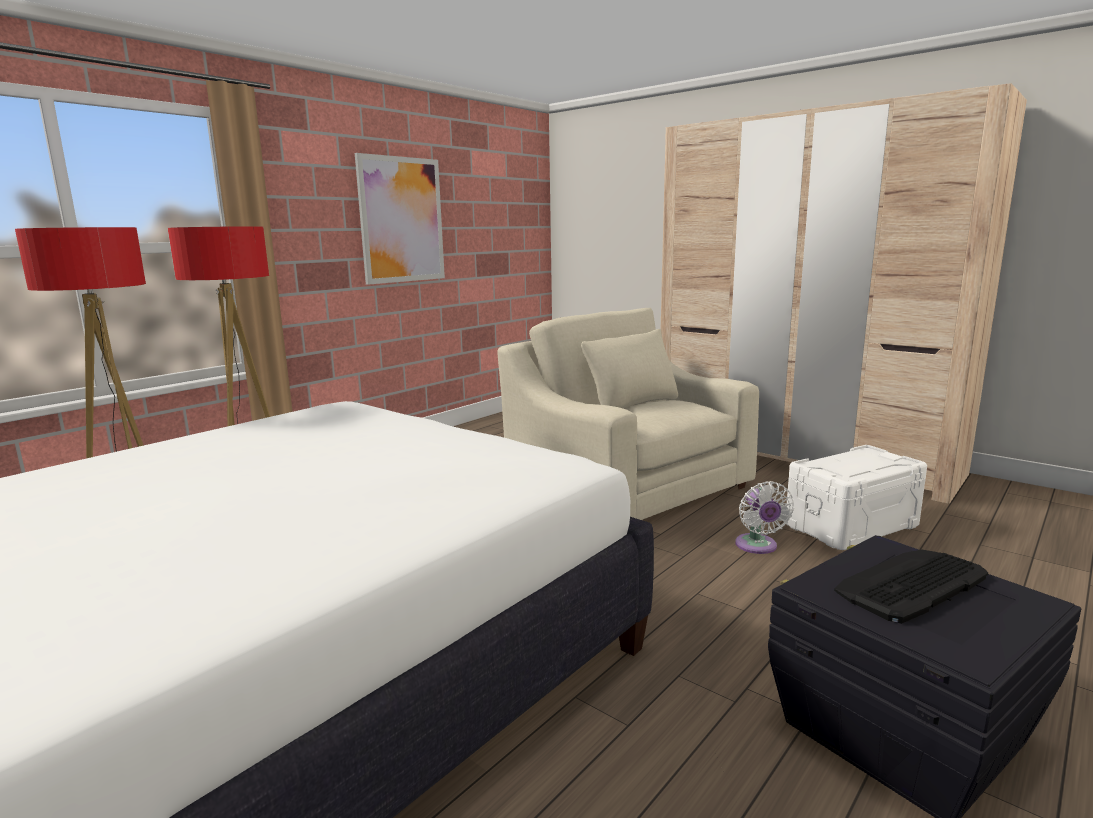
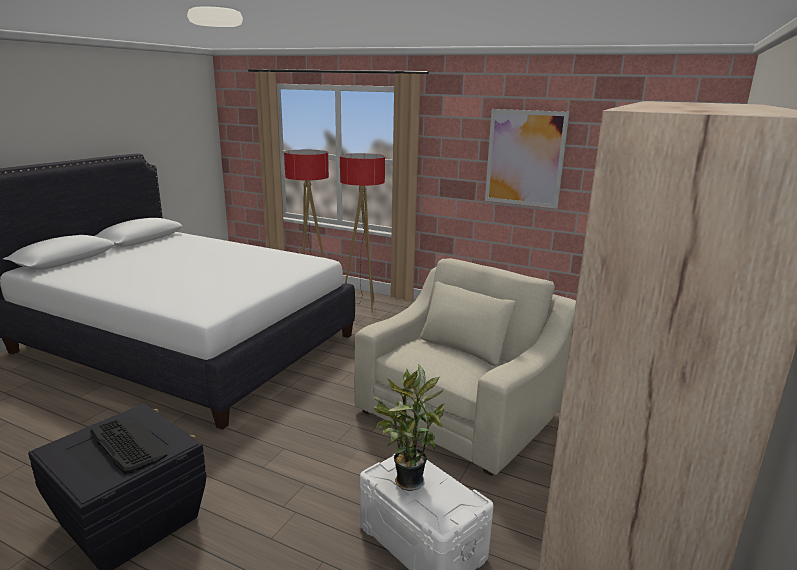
camera: 75 degrees right, 5 degrees up
(757, 547) = (359, 478): white fan -> none
(848, 469) = (406, 480): none -> potted plant

